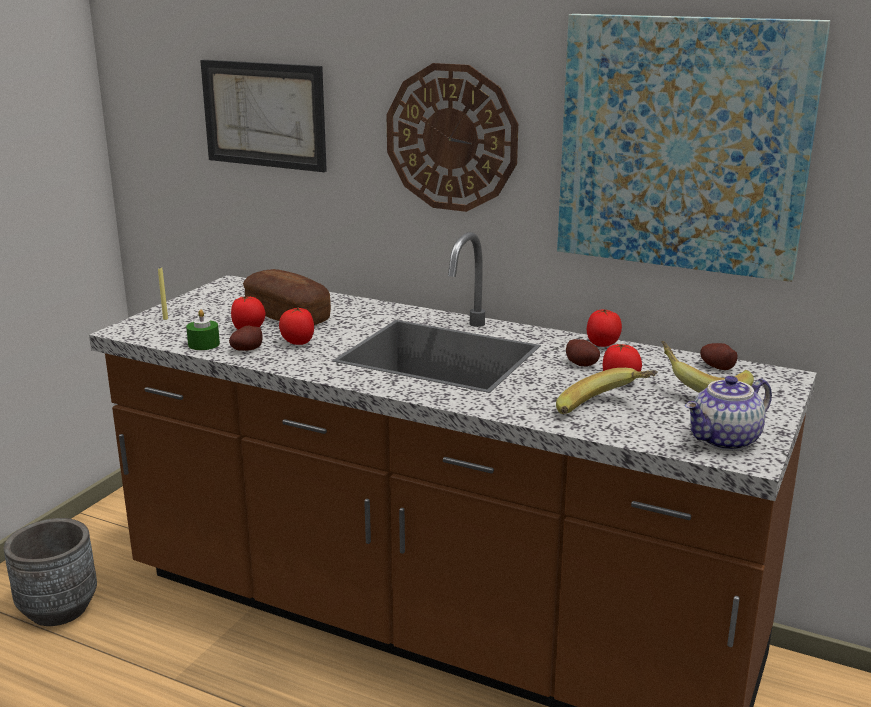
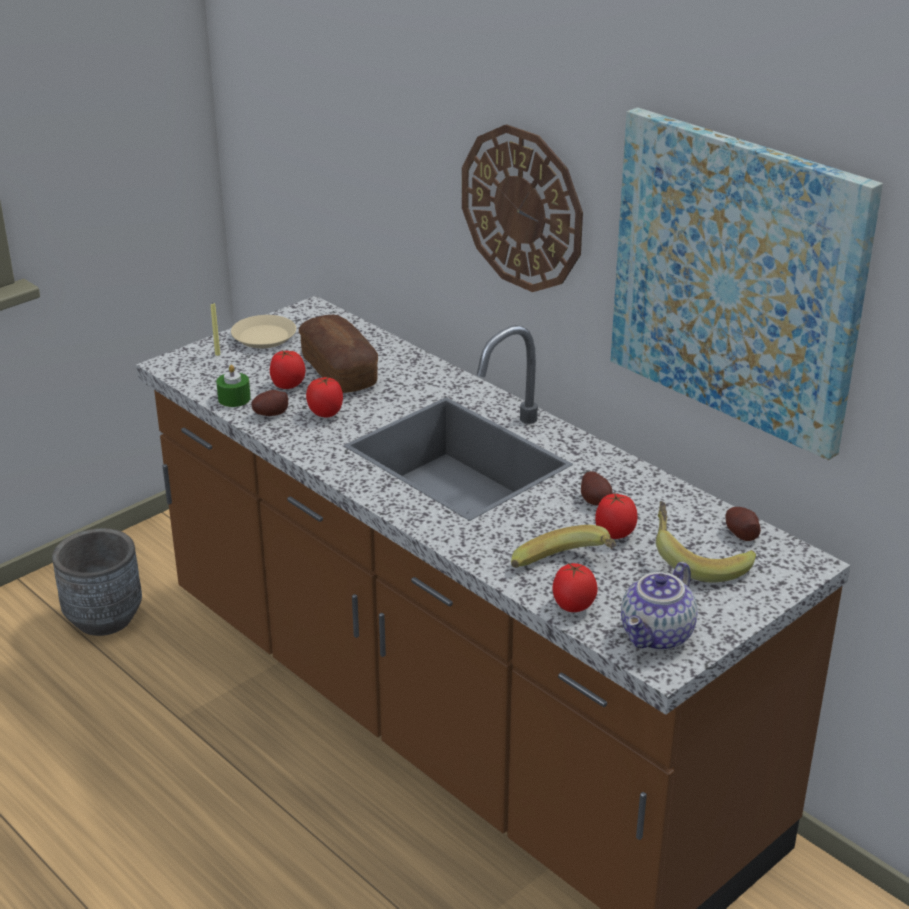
camera: 20 degrees right, 10 degrees up
(201, 303) = (264, 337): none -> beige plate
(264, 114) = (353, 134): picture -> none
(602, 345) = (640, 477): tomato -> tomato (573, 607)
(725, 441) = (658, 636): teapot -> teapot turned 45 degrees counterclockwise

